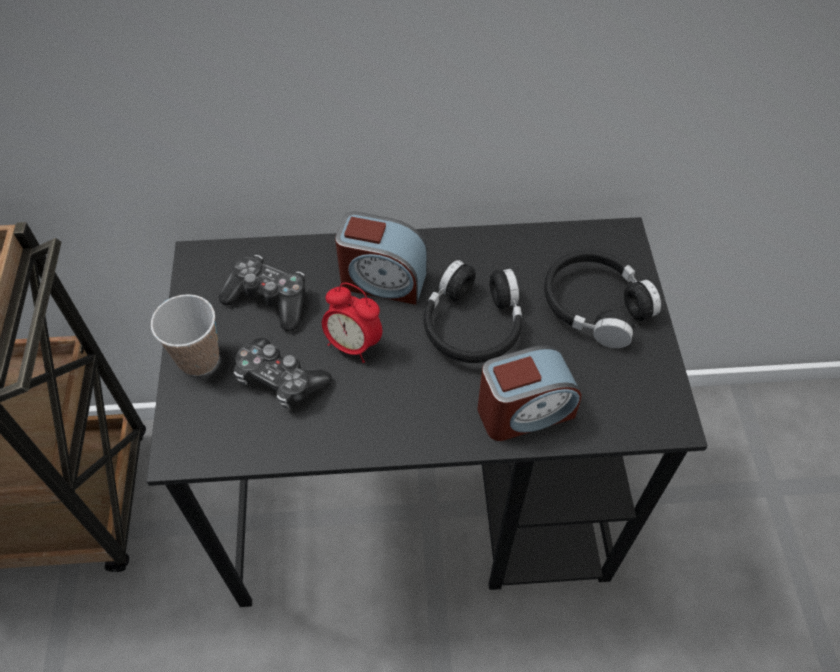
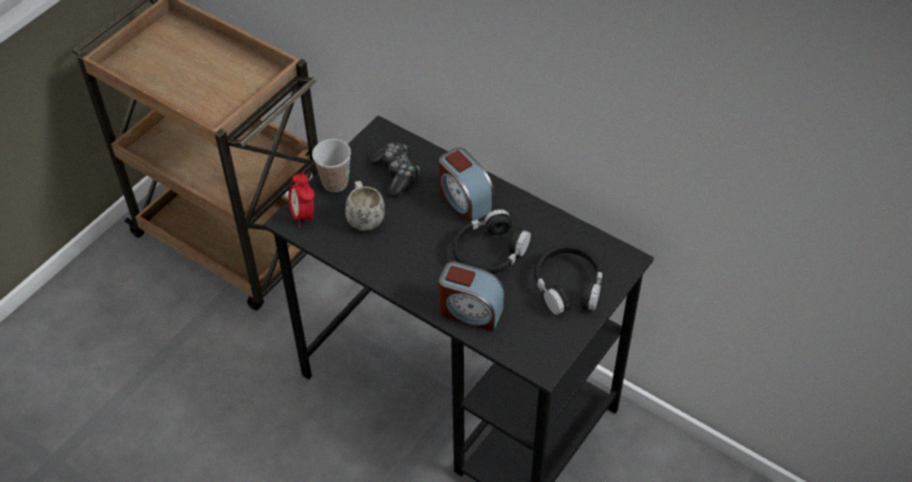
camera: 40 degrees right, 5 degrees down
(280, 380) = (364, 217): game controller -> white mug
(353, 344) = (416, 223): alarm clock -> alarm clock (303, 215)

